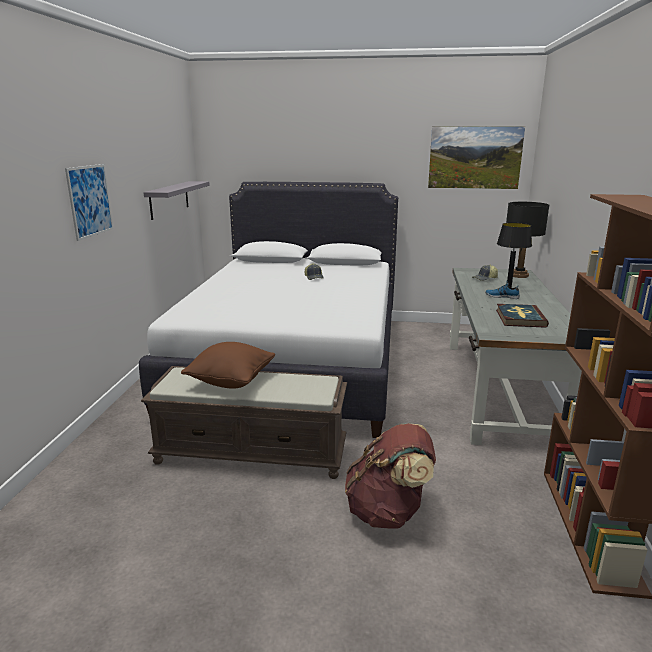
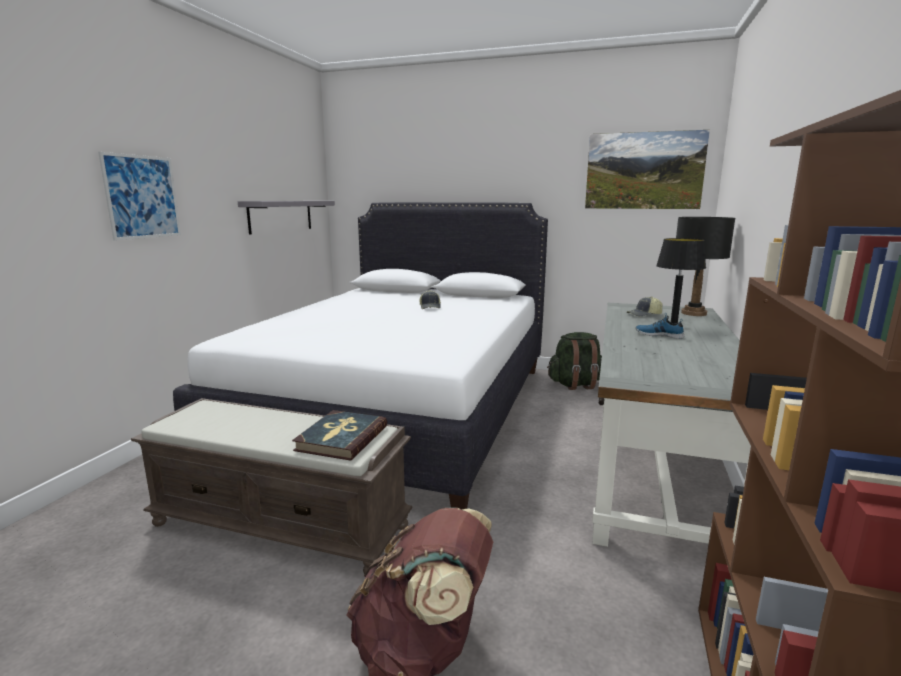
camera: 10 degrees right, 5 degrees down
(231, 381) = (253, 422): brown pillow -> none
(424, 332) = (576, 385): none -> green backpack
(520, 318) = (675, 362): book -> book (341, 438)

